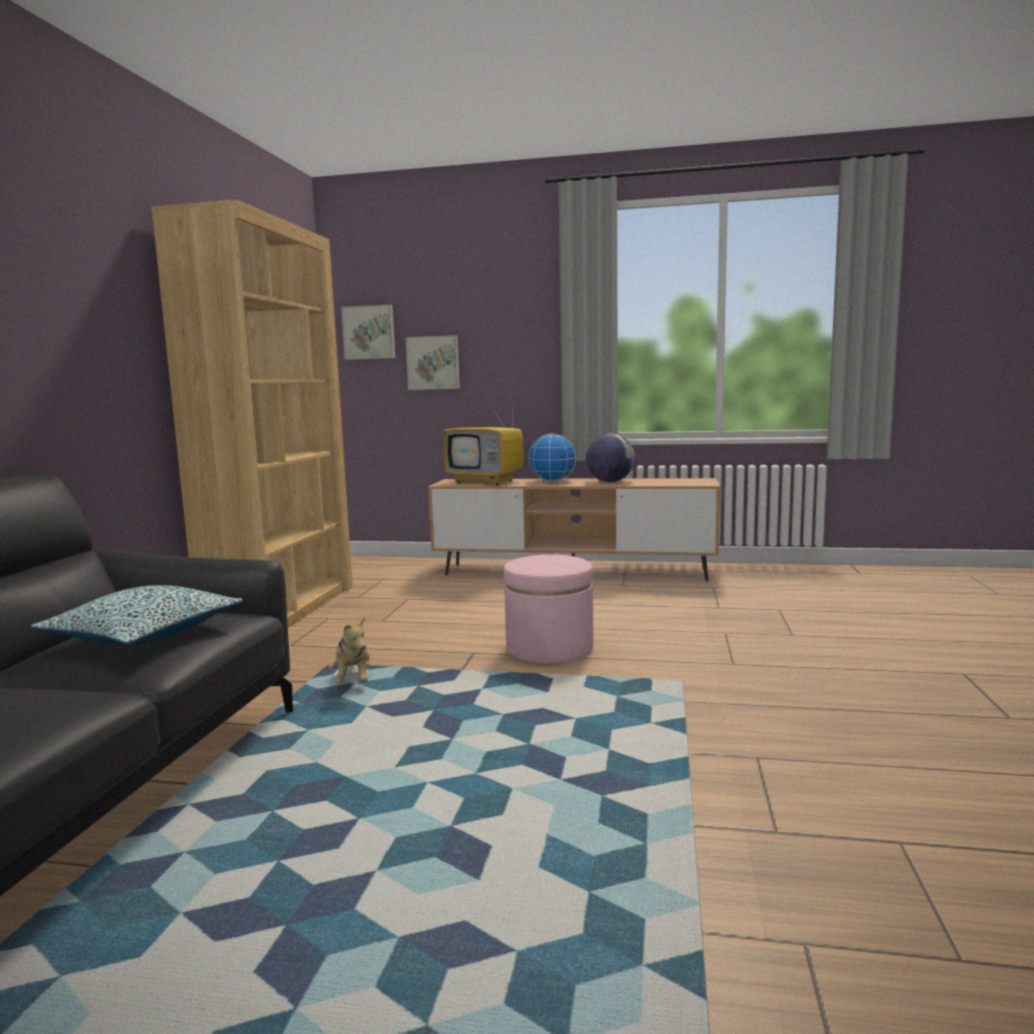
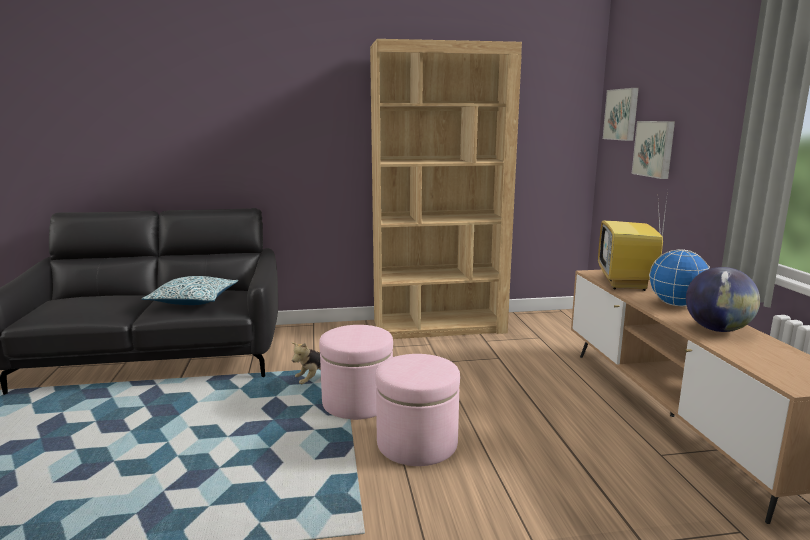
camera: 70 degrees right, 5 degrees up
(436, 665) = (357, 402): none -> pink ottoman

